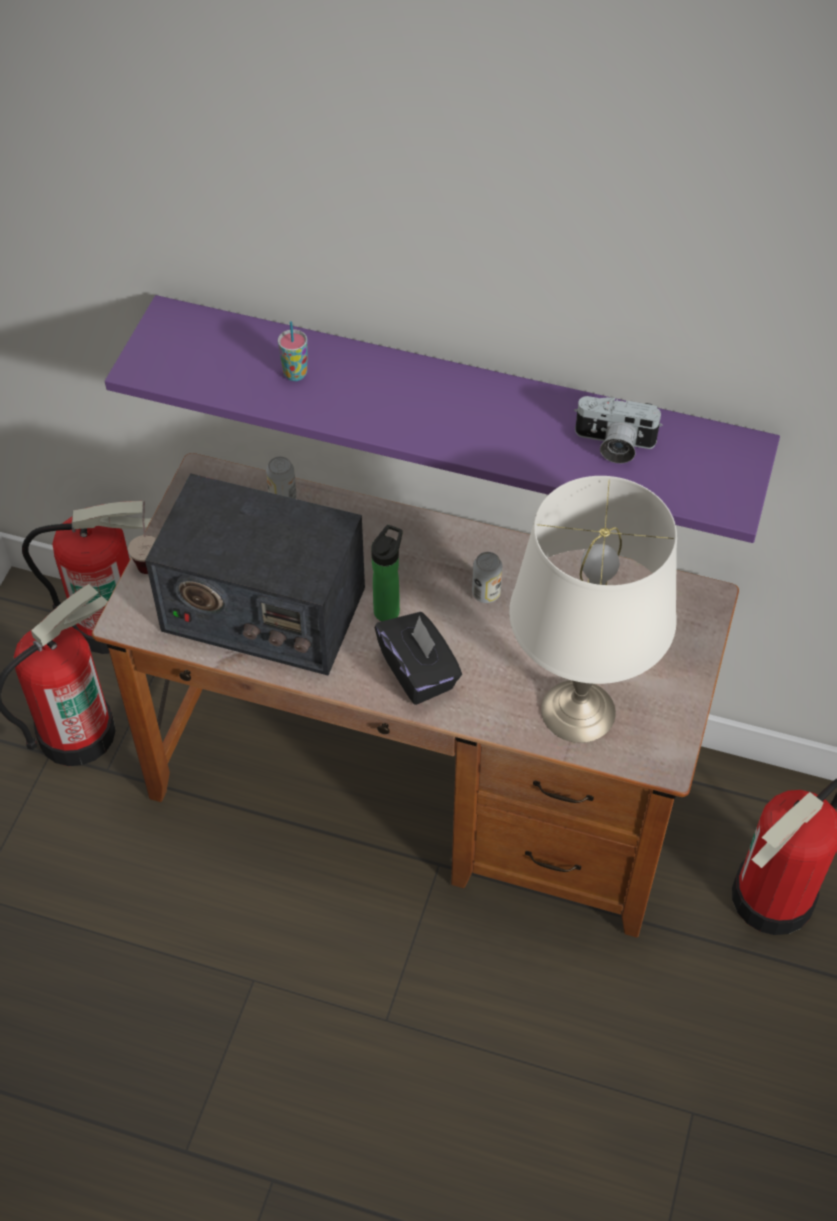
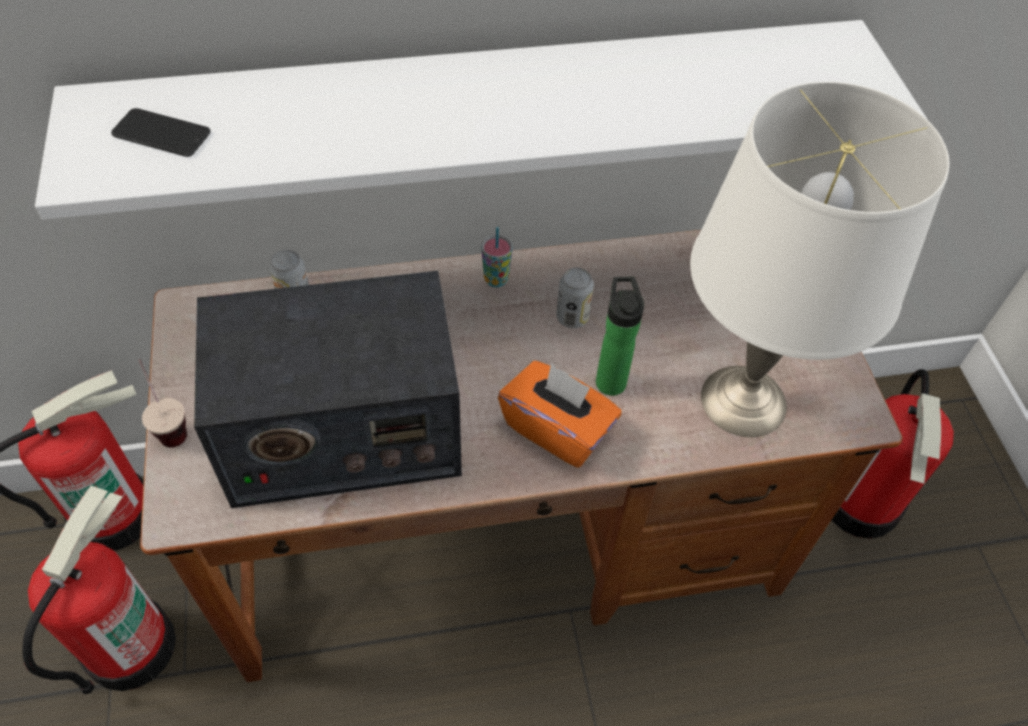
camera: 30 degrees left, 0 degrees up
(203, 355) = (161, 134): none -> phone
(295, 374) = (296, 119): cup -> cup (496, 279)
(388, 608) = (482, 373): bottle -> bottle (610, 379)
(418, 672) = (557, 429): black tissue box -> orange tissue box
(455, 401) = (480, 107): purple shelf -> white shelf
(613, 445) = (714, 79): camera -> none

